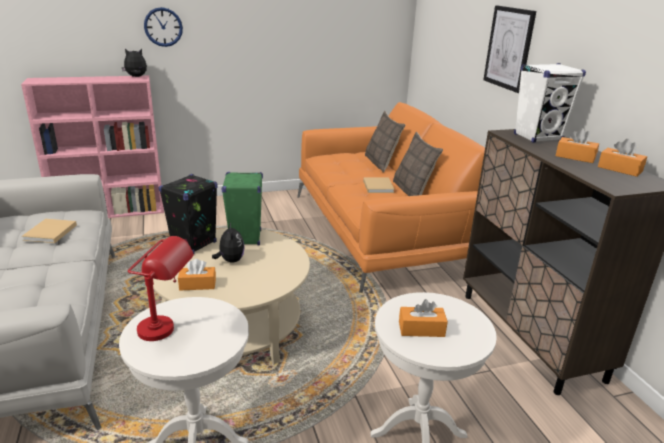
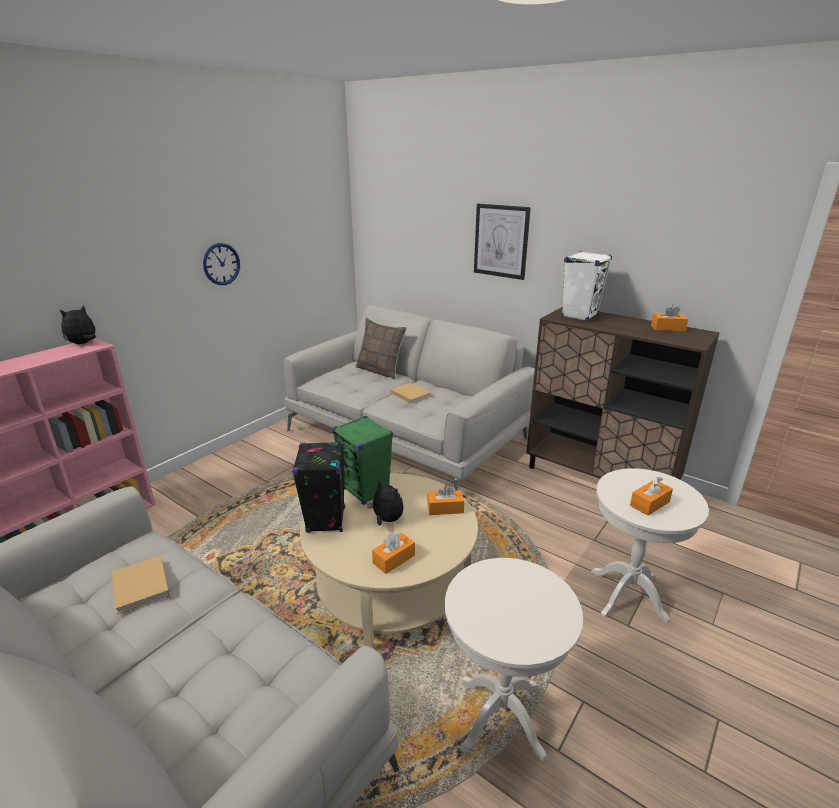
camera: 35 degrees left, 0 degrees up
(163, 27) = (101, 271): wall clock -> wall clock (221, 264)
(168, 331) = (499, 613): red table lamp -> none
(385, 231) = (407, 435): orange sofa -> grey sofa
(412, 191) = (442, 389): pillow -> none
(575, 157) = (630, 326): orange tissue box -> orange tissue box (445, 508)

